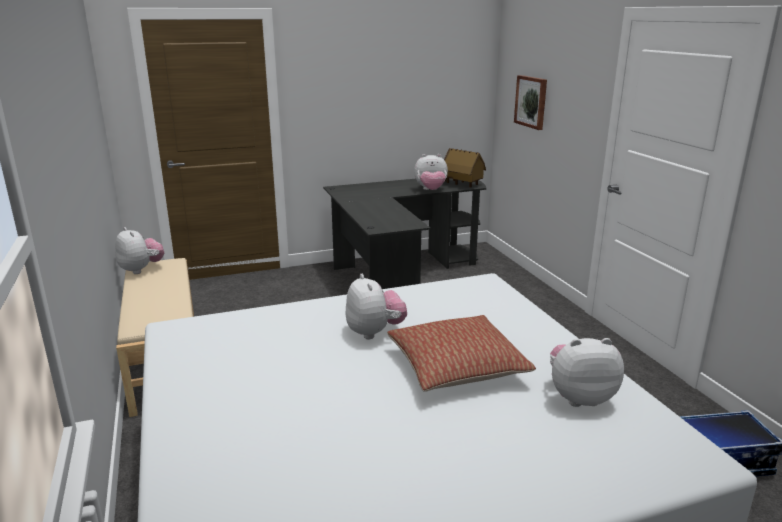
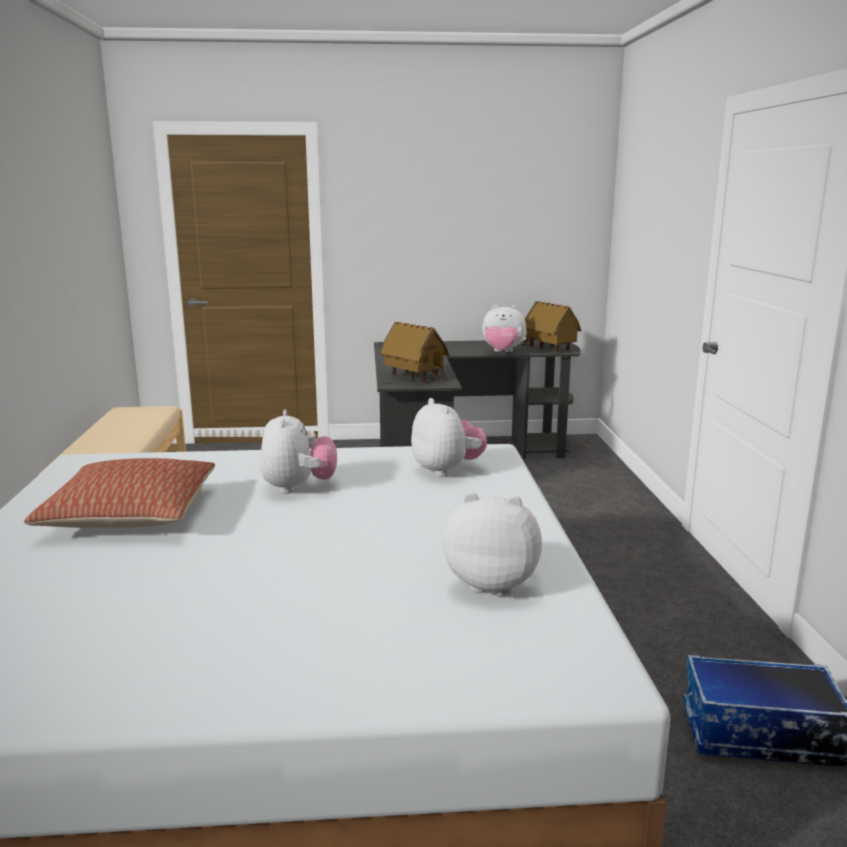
camera: 15 degrees right, 5 degrees down
(141, 269) = (122, 413): plush toy -> plush toy (447, 470)
(387, 220) = (415, 377): none -> toy house
(456, 367) = (361, 532): pillow -> pillow (130, 515)
(531, 101) = (641, 240): picture -> none

